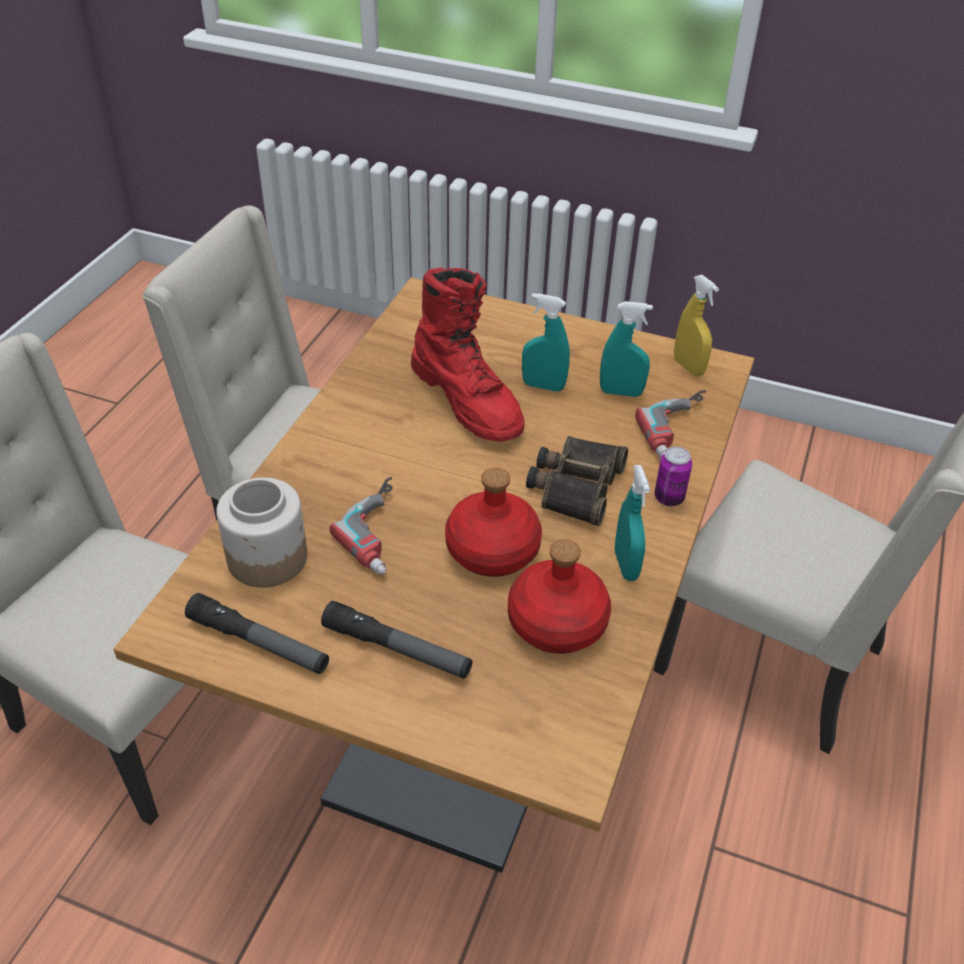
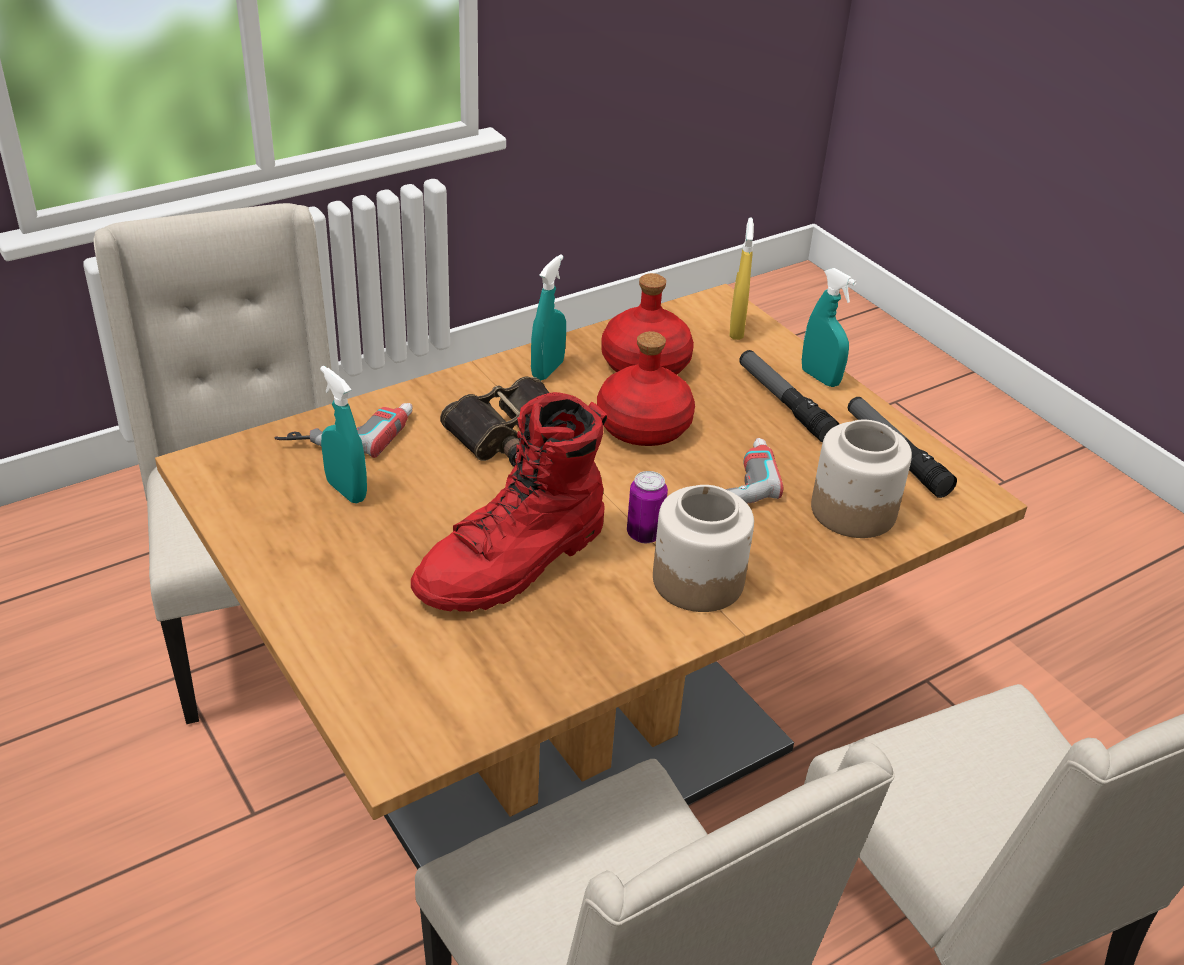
camera: 145 degrees left, 5 degrees down
(346, 445) = (697, 580): none -> jar
(468, 400) = (514, 564): red boot -> red boot turned 135 degrees counterclockwise
(543, 386) = (414, 538): turquoise spray bottle -> turquoise spray bottle (820, 378)
(669, 498) = (446, 391): can -> can (644, 534)
(688, 367) = (237, 480): yellow spray bottle -> yellow spray bottle (736, 329)

